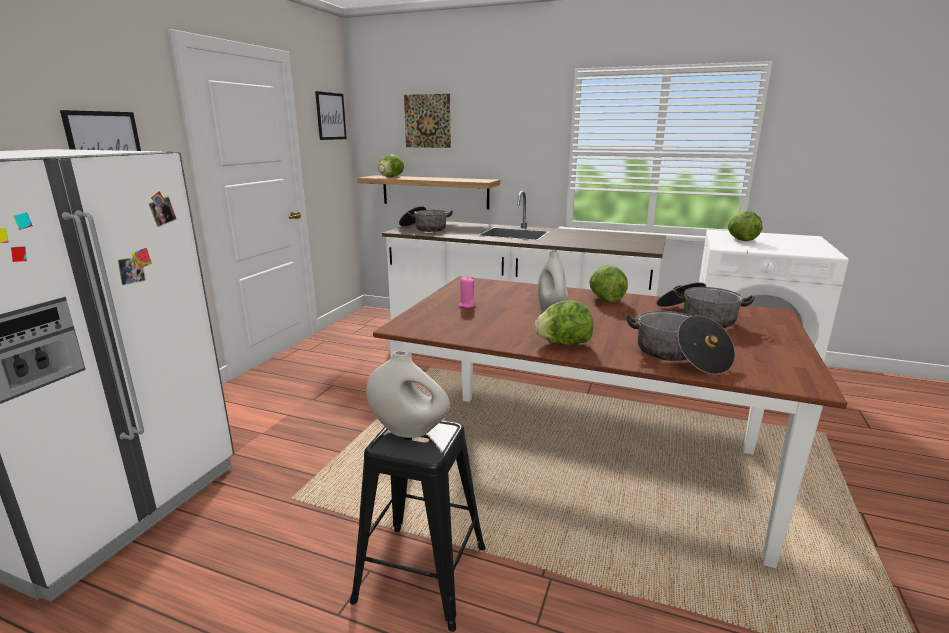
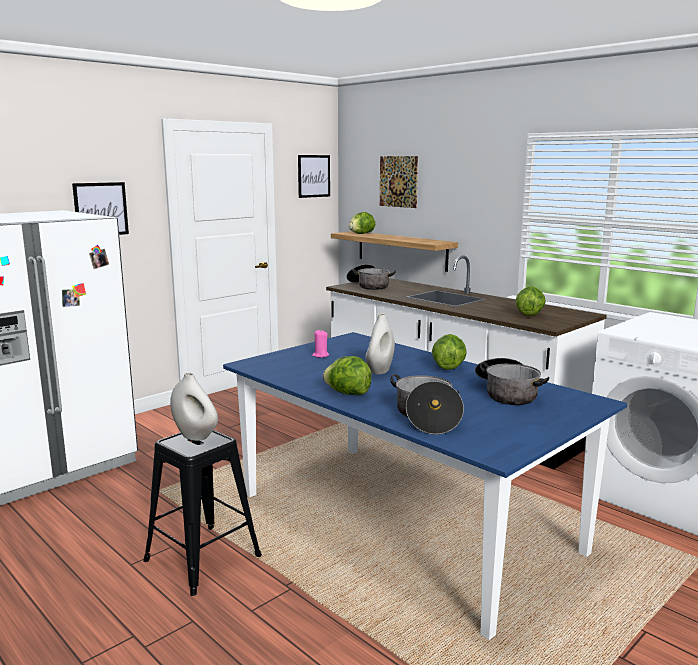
camera: 25 degrees right, 5 degrees down
(582, 464) = (403, 523): brown dining table -> blue dining table
(741, 240) = (659, 326): lettuce -> lettuce (529, 315)

